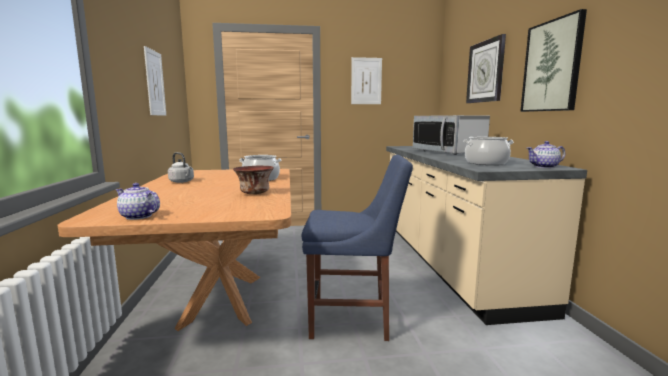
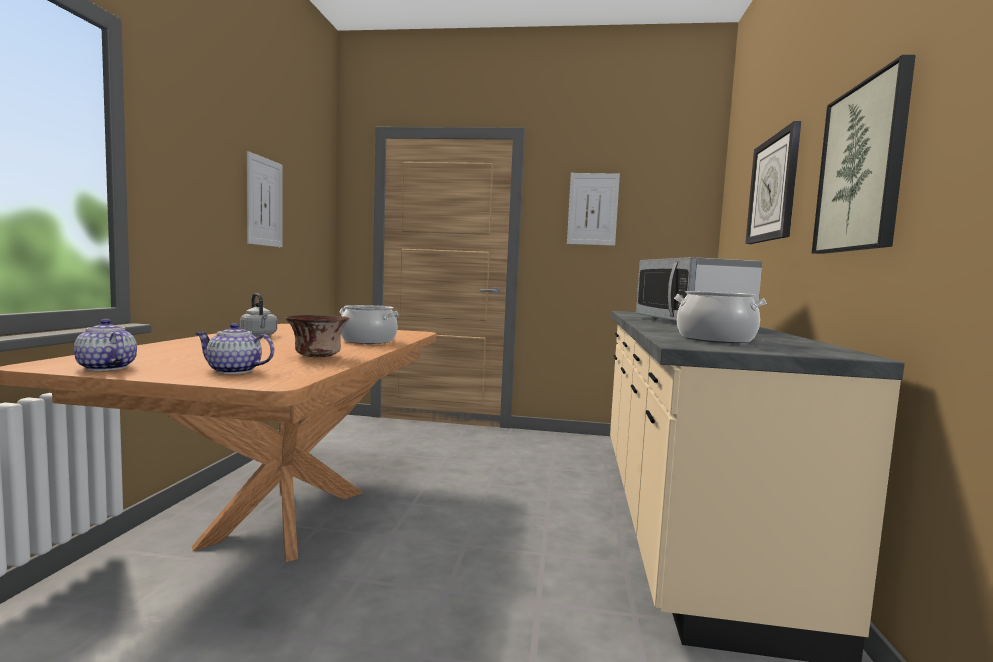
camera: 15 degrees right, 5 degrees down
(354, 319) = (452, 585): blue chair -> none
(544, 167) = (818, 351): teapot -> teapot (234, 371)

